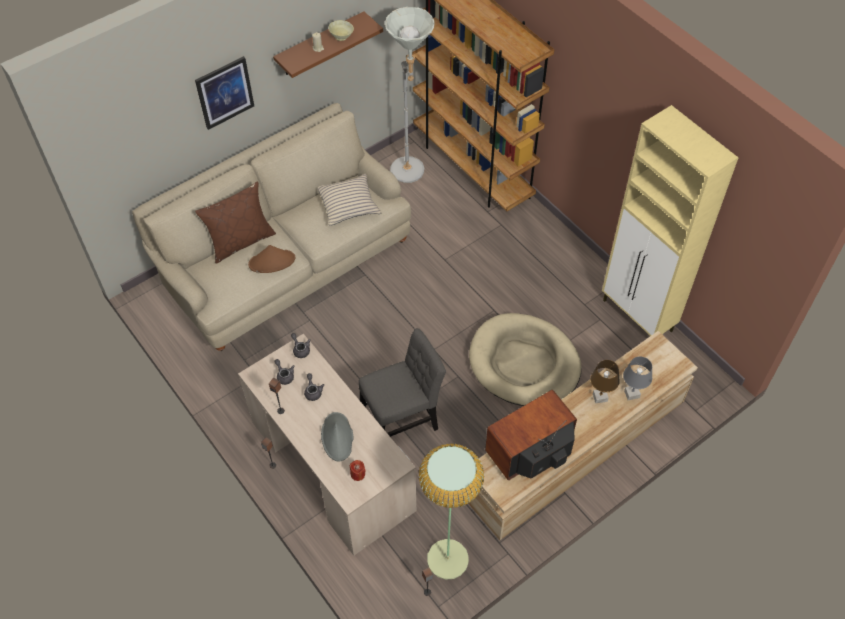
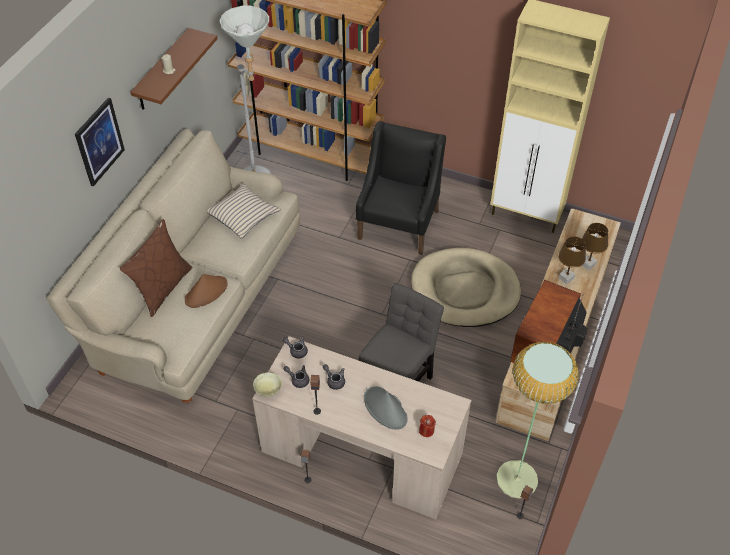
camera: 30 degrees left, 5 degrees down
(342, 37) = (184, 54): beige bowl -> beige bowl (268, 391)
(508, 271) = (399, 224): none -> black armchair
(631, 394) = (588, 265): grey table lamp -> brown table lamp

